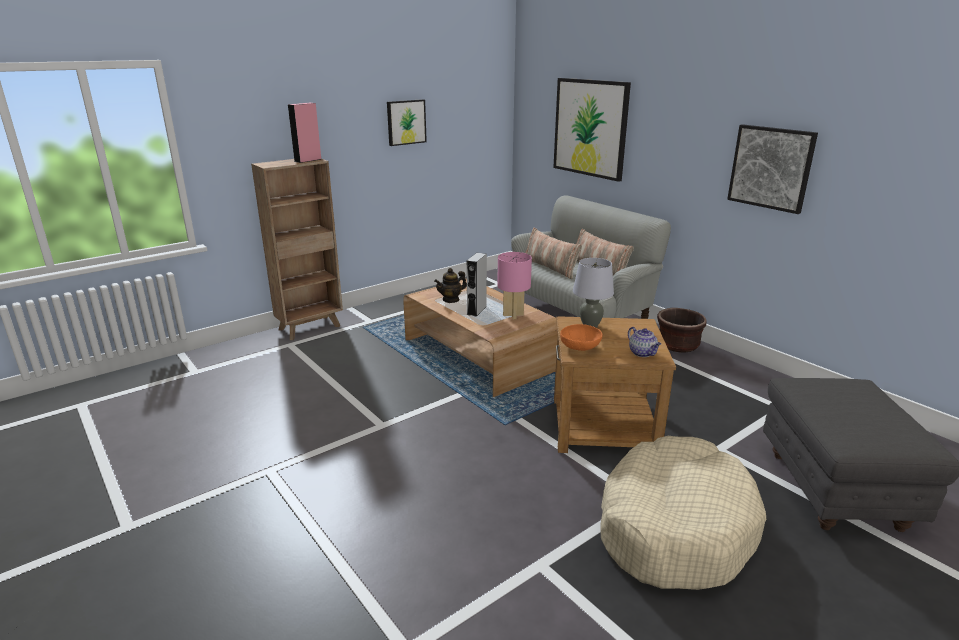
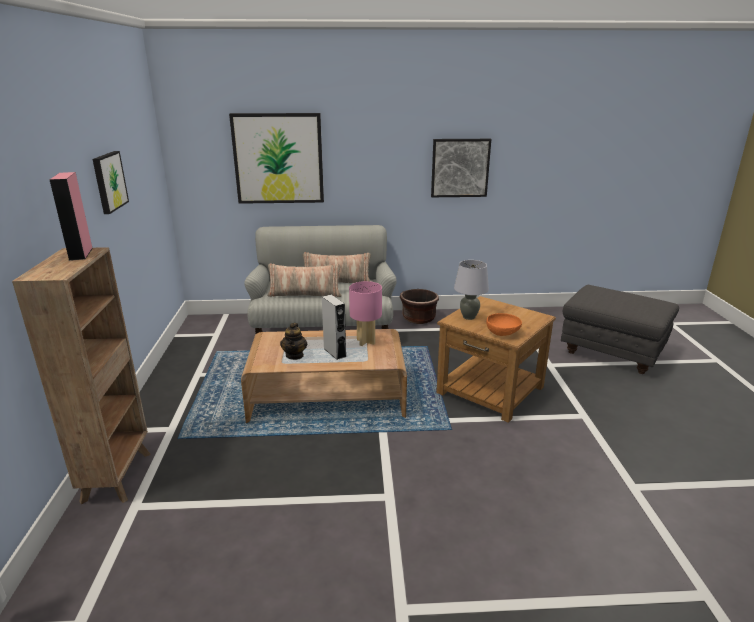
camera: 55 degrees left, 0 degrees up
(643, 353) = (529, 318): teapot -> none
(674, 527) = (618, 417): beige dog bed -> none

